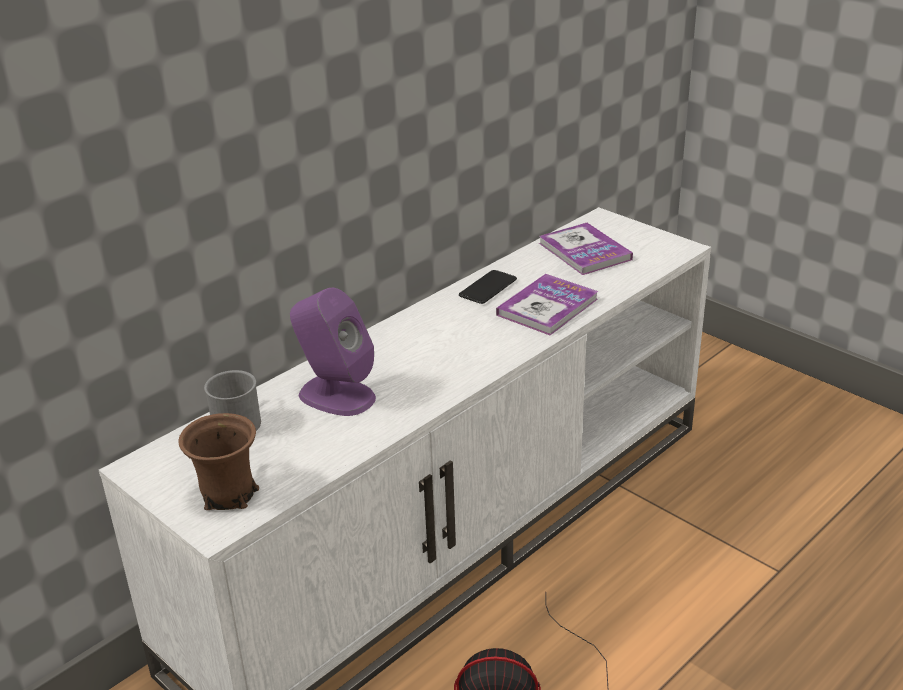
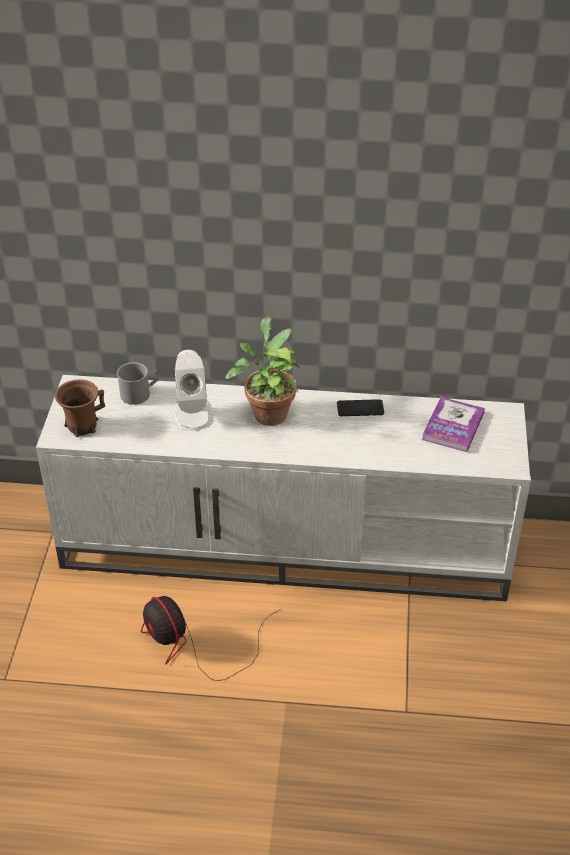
camera: 50 degrees right, 10 degrees up
(336, 395) = (192, 413): purple speaker -> white speaker
(412, 344) = (268, 412): none -> potted plant
(547, 307) = (366, 444): book -> none

